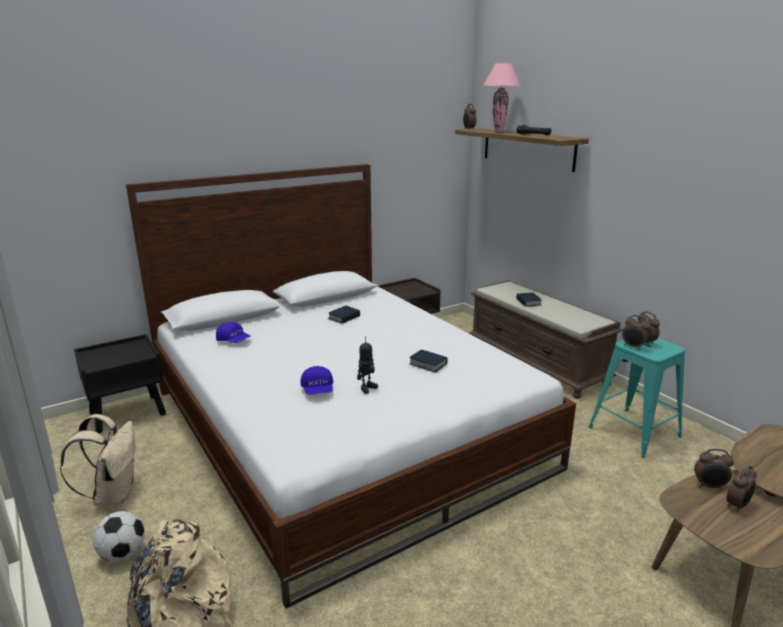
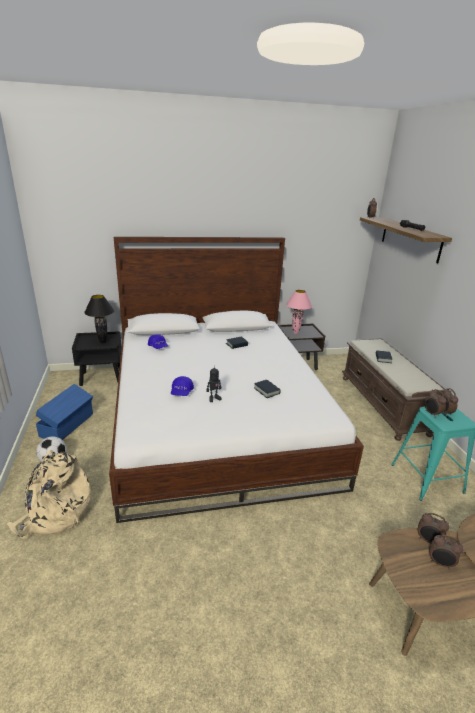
camera: 20 degrees right, 5 degrees up
(114, 494) = (68, 425): beige backpack -> blue storage box
(128, 354) = (103, 342): none -> black table lamp
(499, 132) = (389, 223): pink table lamp -> pink table lamp (296, 333)
(737, 506) = (440, 563): alarm clock -> alarm clock turned 45 degrees clockwise

